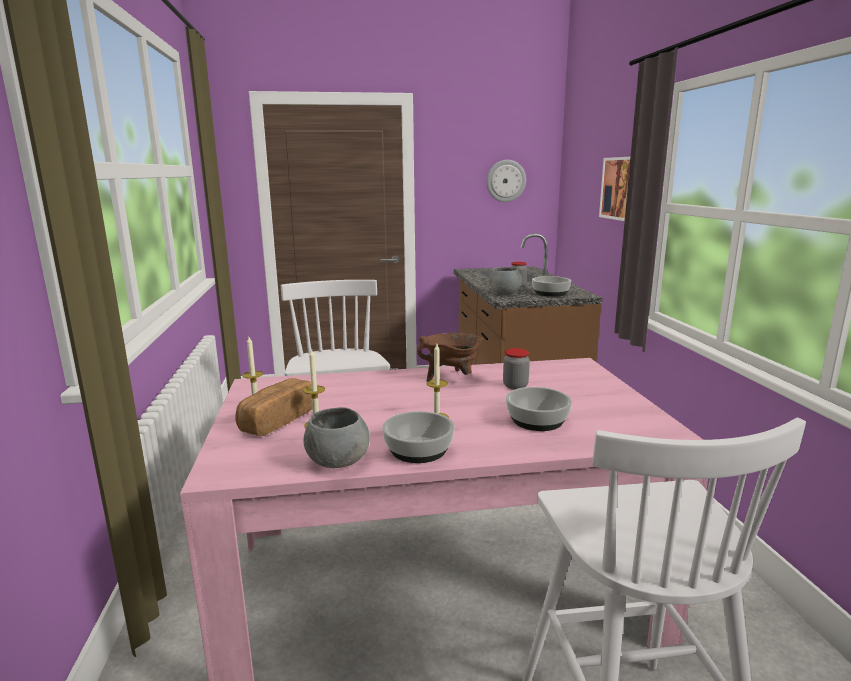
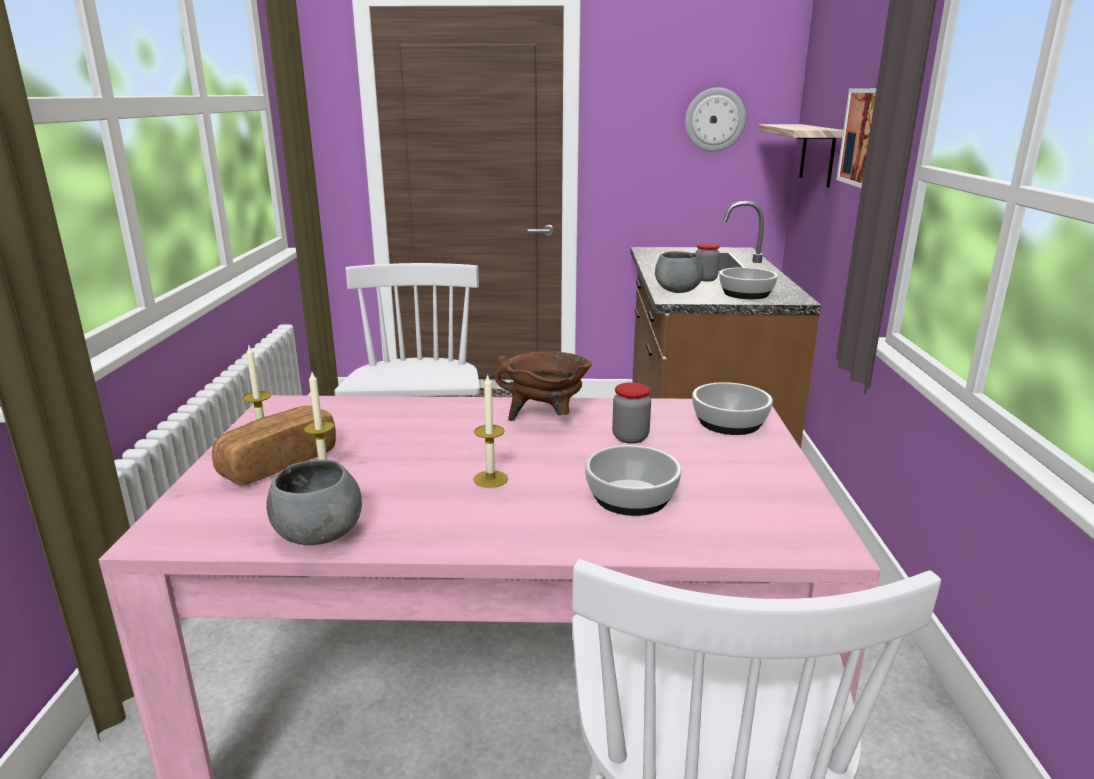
camera: 10 degrees right, 5 degrees up
(417, 450) = (435, 527): bowl -> bowl (728, 422)
(579, 202) = (817, 154): none -> shelf

